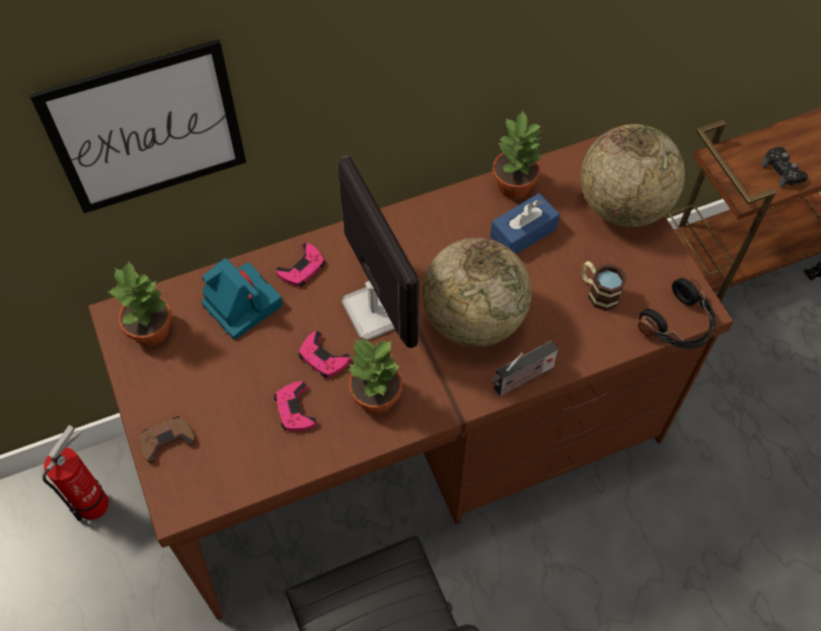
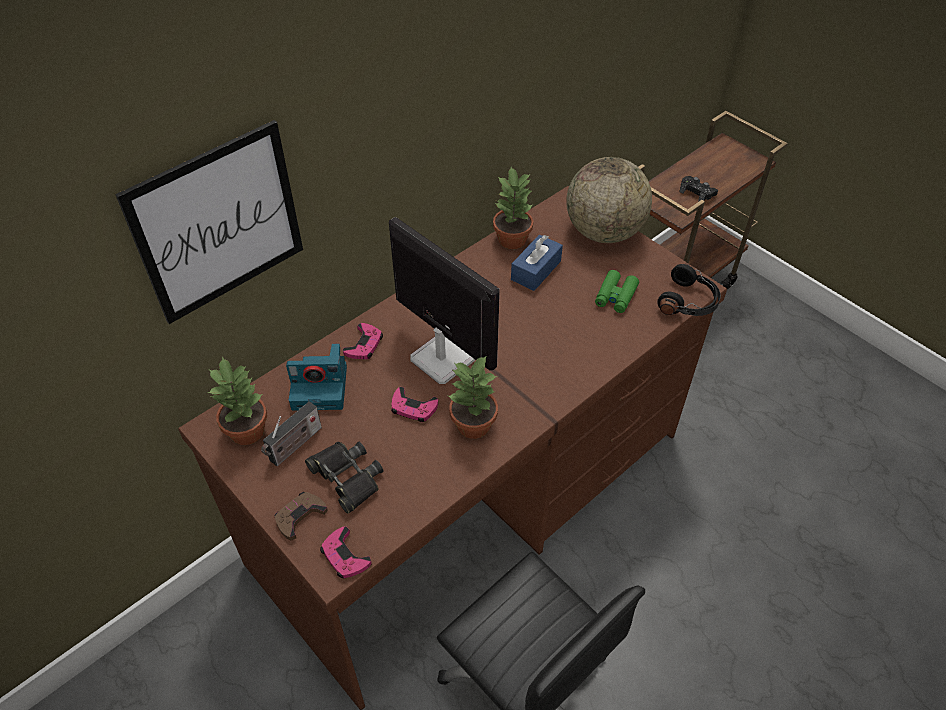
camera: 20 degrees left, 10 degrees down
(95, 500) = (204, 644): fire extinguisher -> none
(227, 414) = (347, 477): none -> black binoculars
(240, 304) = (321, 387): camera -> camera turned 150 degrees clockwise
(295, 409) = (407, 455): pink game controller -> pink game controller (345, 556)
(473, 319) = (526, 343): globe -> none
(521, 379) = (587, 376): radio -> radio (294, 446)
(598, 292) = (615, 296): mug -> green binoculars

